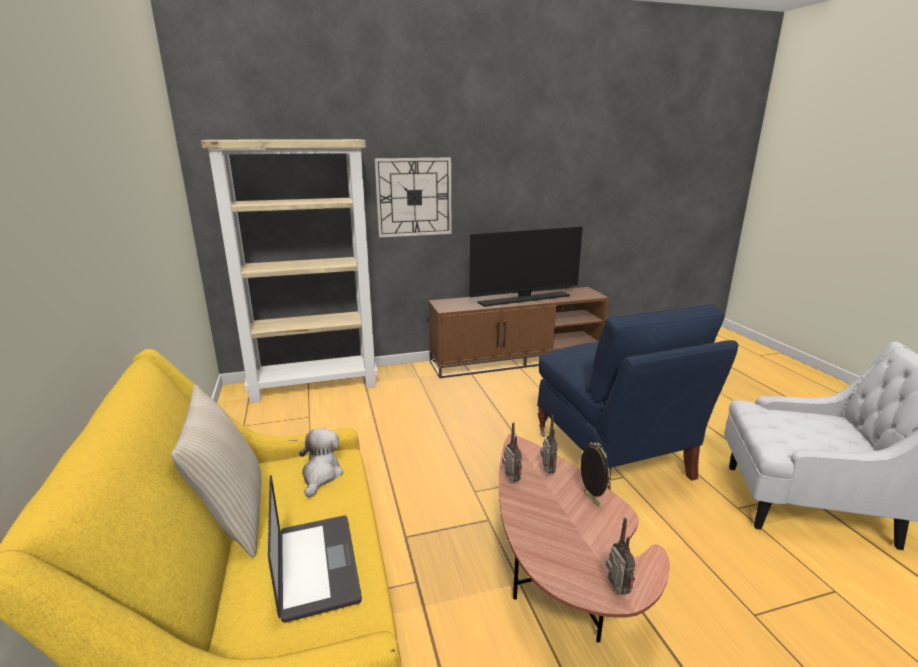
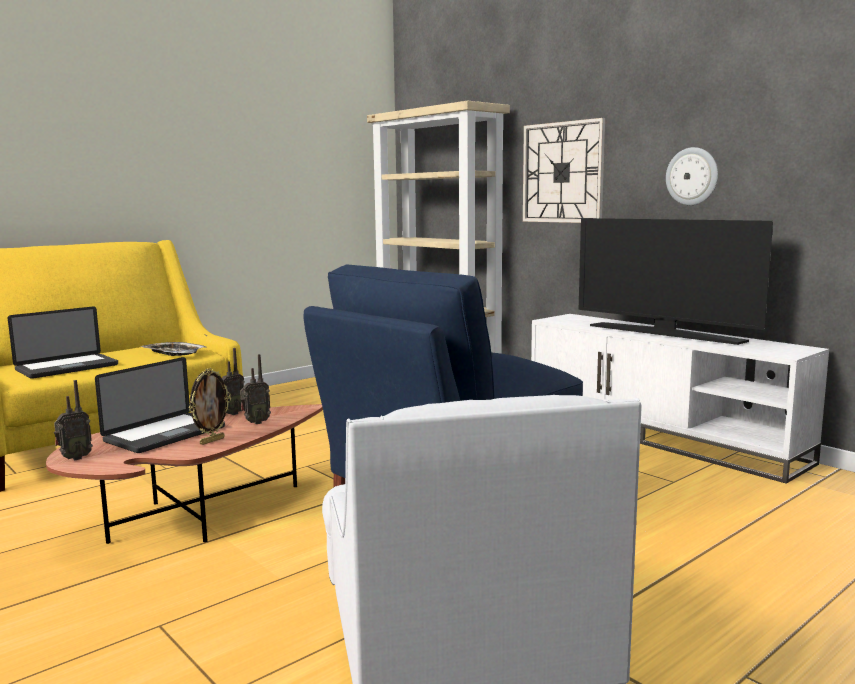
camera: 65 degrees right, 10 degrees down
(232, 516) = (117, 349): beige pillow -> none
(321, 475) = (173, 353): plush toy -> tray
(515, 199) = (692, 176): none -> wall clock
(517, 359) = (661, 436): brown tv stand -> white tv stand
(559, 525) = (165, 434): none -> laptop

